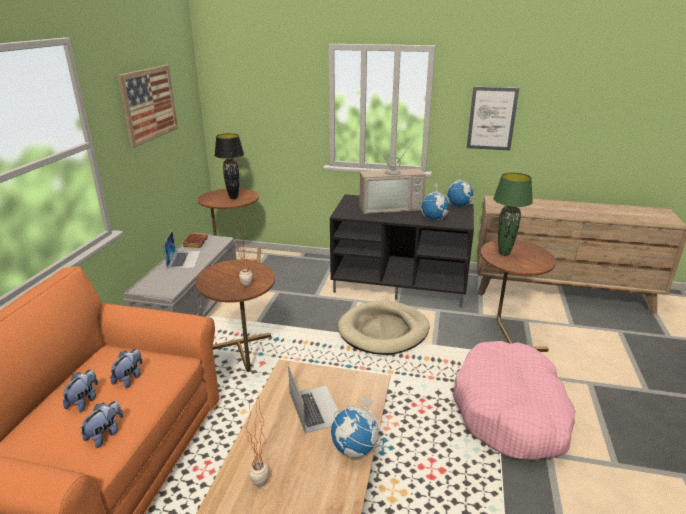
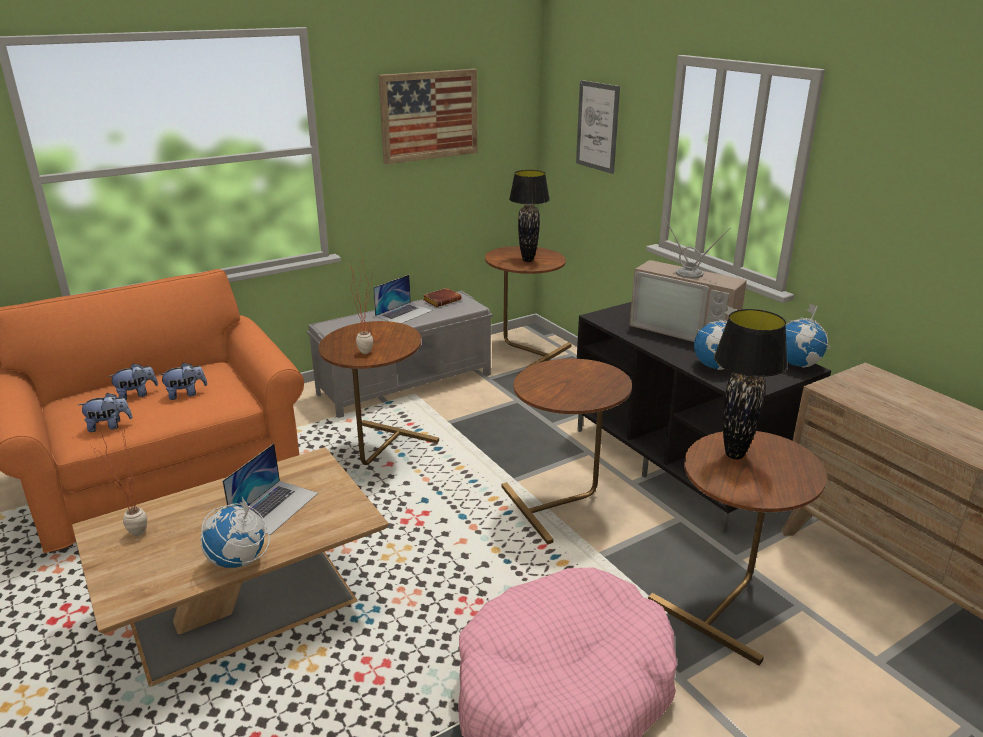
camera: 45 degrees right, 0 degrees up
(383, 331) = (564, 503): beige dog bed -> brown side table
(492, 118) = (901, 220): picture -> picture (597, 126)
(504, 254) = (735, 455): green table lamp -> black table lamp

